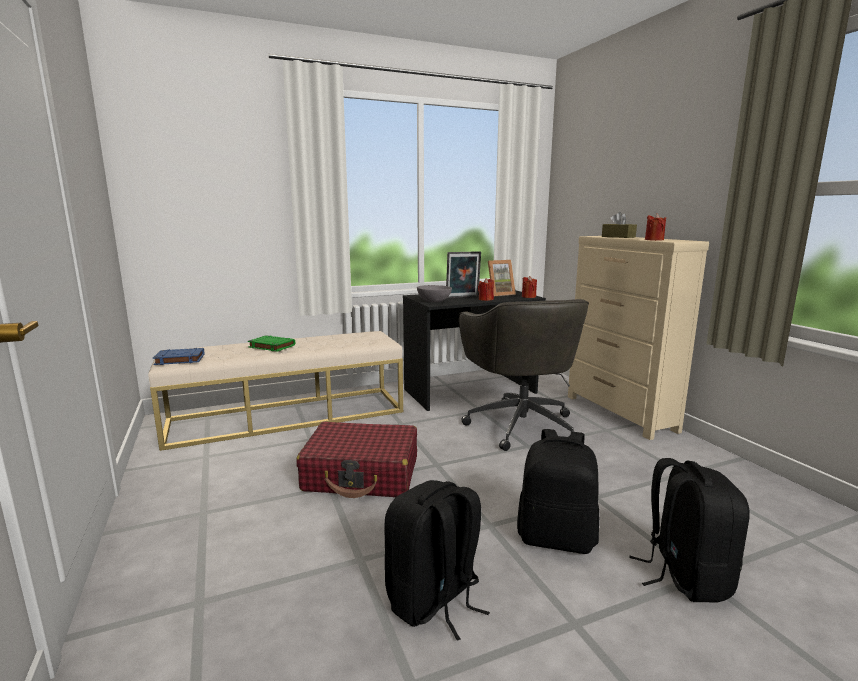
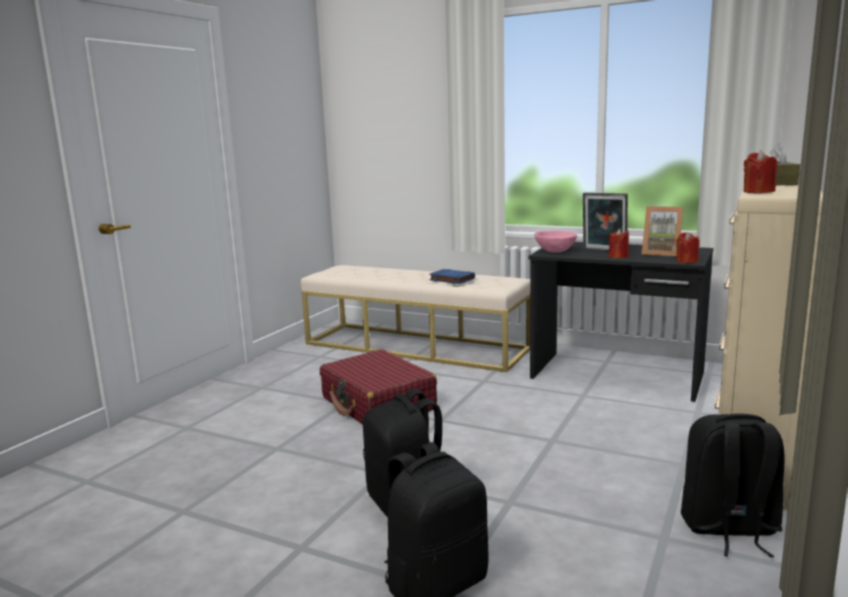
camera: 50 degrees right, 0 degrees up
(179, 360) = (329, 273): blue book -> blue book (451, 279)
(271, 346) = (404, 275): green book -> none
(434, 301) = (555, 251): grey bowl -> pink bowl
(434, 601) = (264, 488): black backpack -> black backpack (729, 529)
(520, 424) = (592, 421): grey office chair -> none

